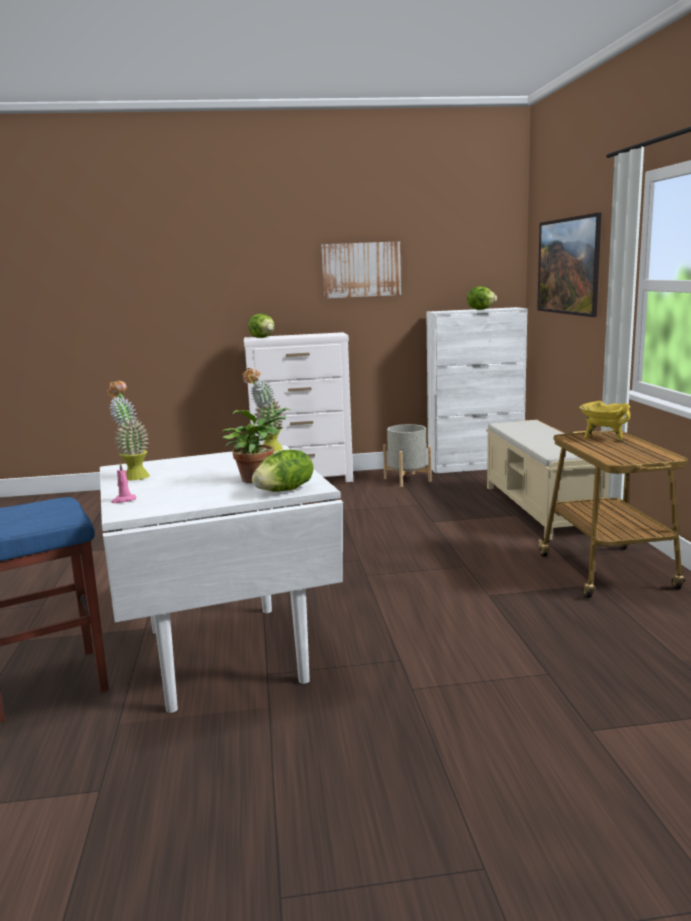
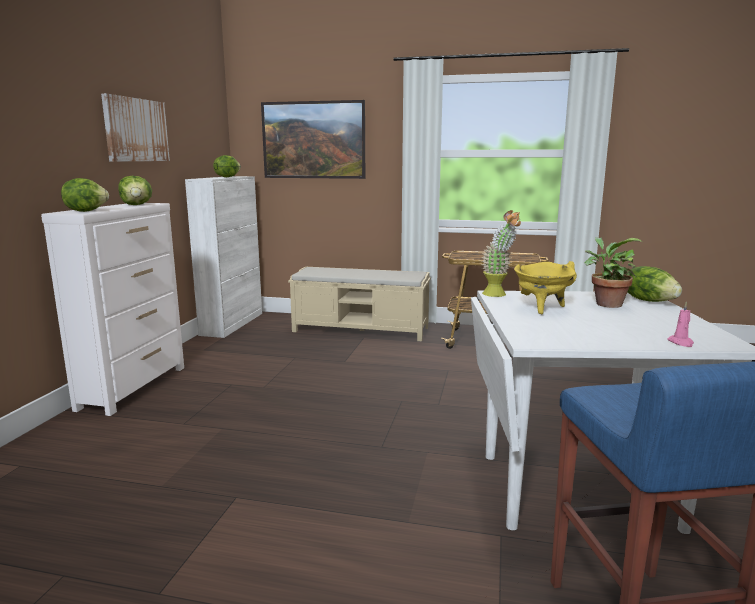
camera: 70 degrees left, 0 degrees up
(132, 476) = (575, 337): potted plant -> none
(318, 335) = (136, 205): none -> lettuce
(407, 480) = (222, 349): grey planter -> none
(603, 437) = (467, 254): yellow cooking pot -> yellow cooking pot (541, 308)

